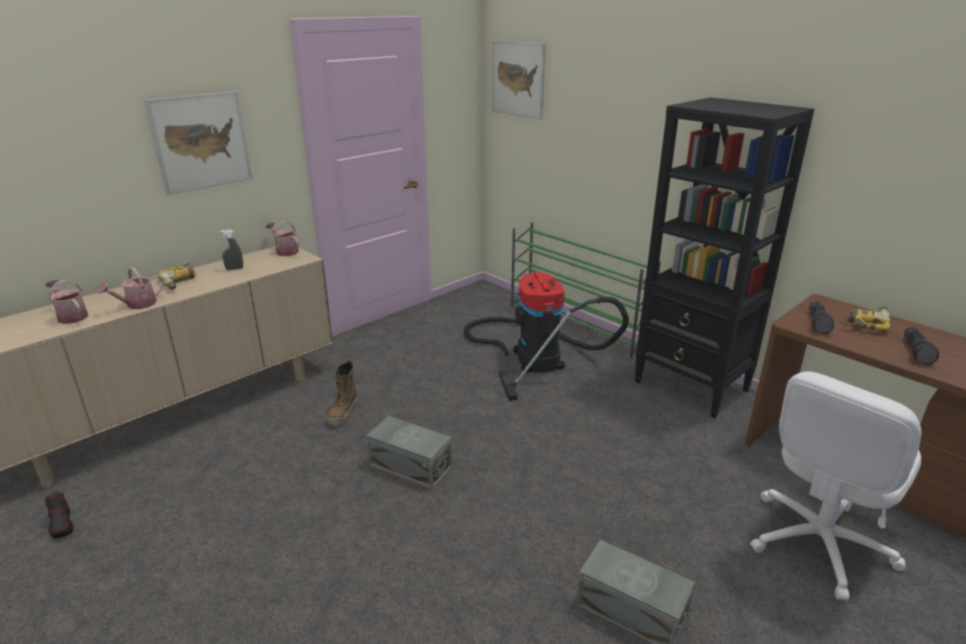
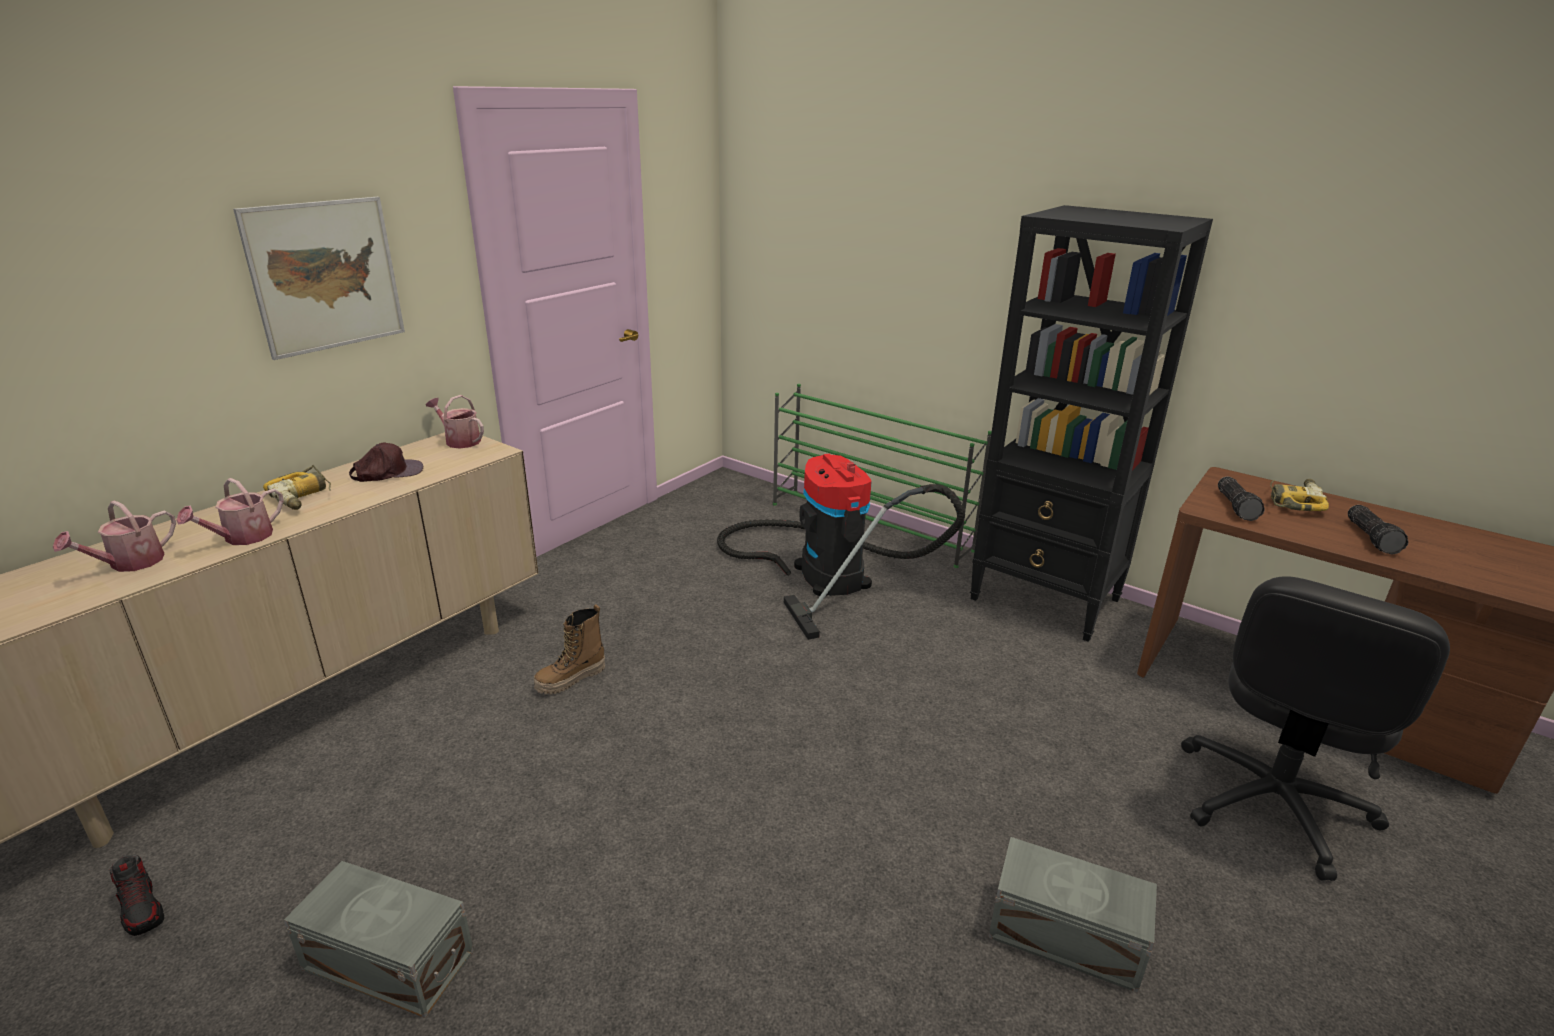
camera: 10 degrees left, 0 degrees up
(71, 316) = (130, 564): watering can -> watering can turned 90 degrees counterclockwise
(234, 269) = (387, 472): grey spray bottle -> brown cap
(343, 413) = (571, 679): boot -> boot turned 45 degrees clockwise
(410, 465) = (691, 749): grey storage box -> grey storage box (388, 957)
(517, 79) = (774, 182): picture -> none
(818, 542) = (1271, 802): white office chair -> black office chair

